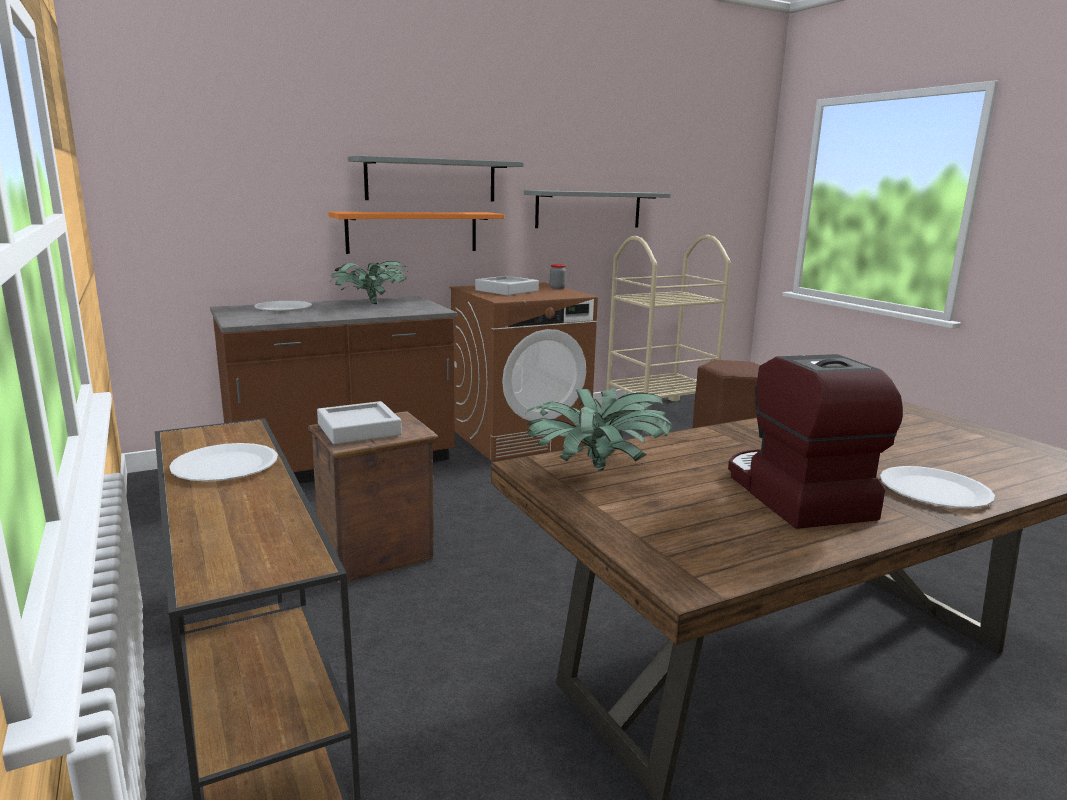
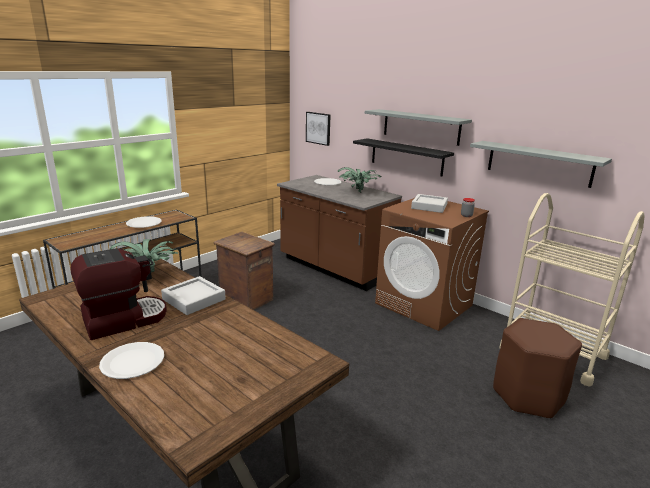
camera: 70 degrees right, 5 degrees up
(193, 206) = (318, 128): none -> picture
(359, 429) = (240, 239): grey tray -> grey tray (194, 299)
(412, 232) = (406, 157): orange shelf -> black shelf

